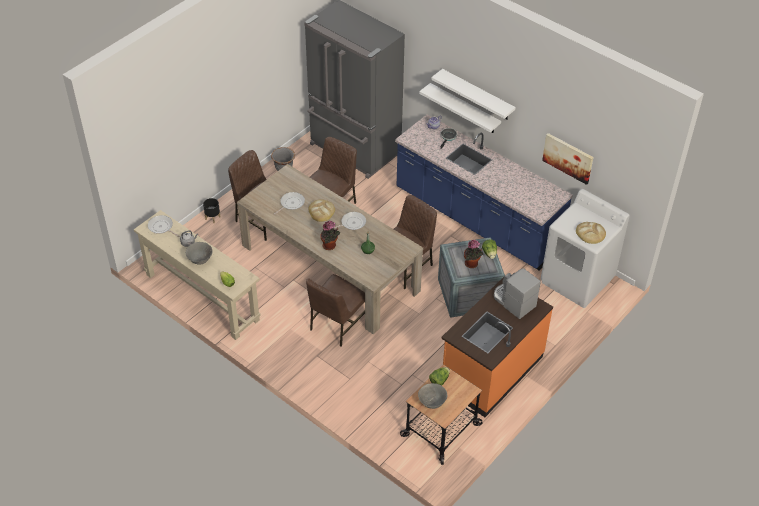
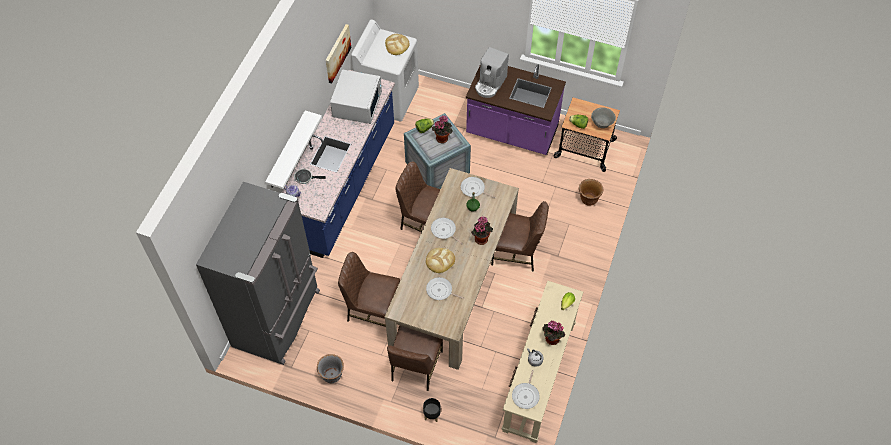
camera: 110 degrees left, 10 degrees up
(200, 260) = (551, 339): grey bowl -> potted plant
(371, 407) = (588, 199): none -> brown planter
(388, 257) = (474, 189): none -> frying pan
(477, 95) = (289, 123): white shelf -> none
(491, 371) = (512, 132): orange counter -> purple counter
(523, 190) = (357, 104): none -> white microwave

